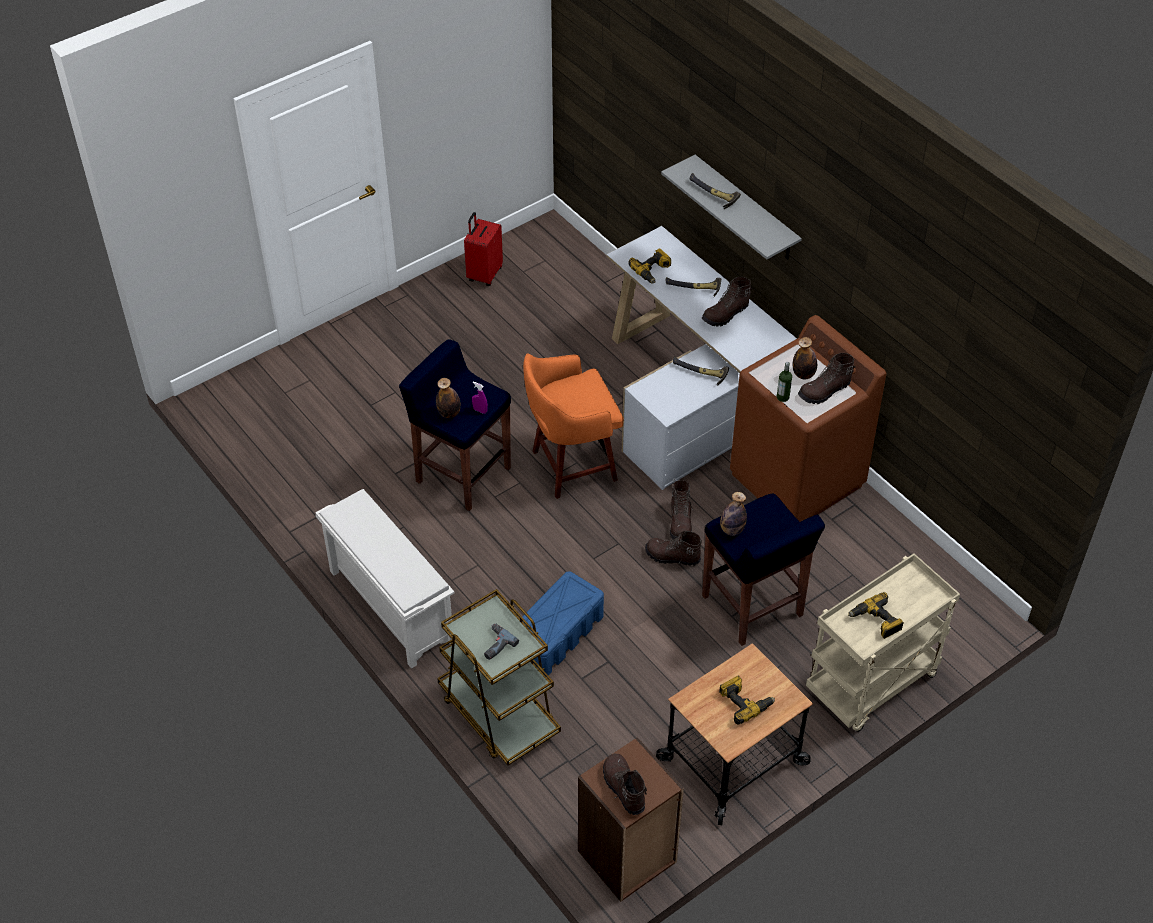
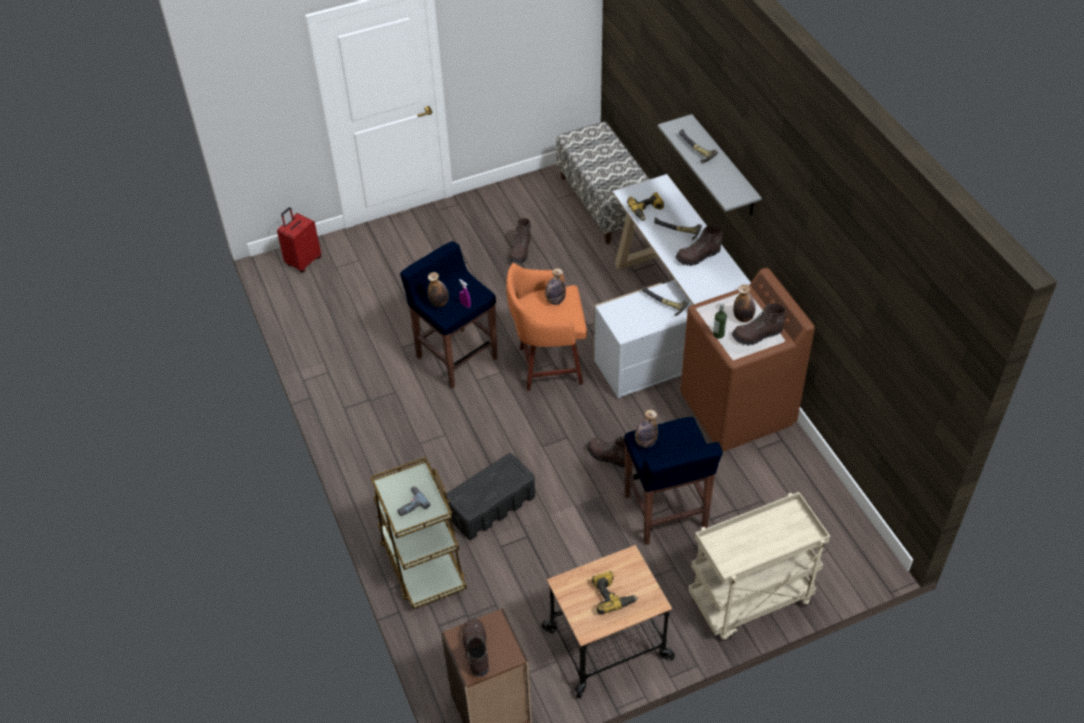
camera: 15 degrees right, 0 degrees up
(389, 606) = (362, 455): white shoe rack -> none
(484, 274) = (525, 196): red suitcase -> red suitcase (303, 261)
(557, 635) = (491, 506): blue storage box -> black storage box
(579, 269) = (605, 203): none -> bench
(579, 390) = (555, 301): none -> bottle
(680, 522) = (625, 428): brown boot -> brown boot (521, 251)
(876, 621) = (747, 546): power drill -> none

